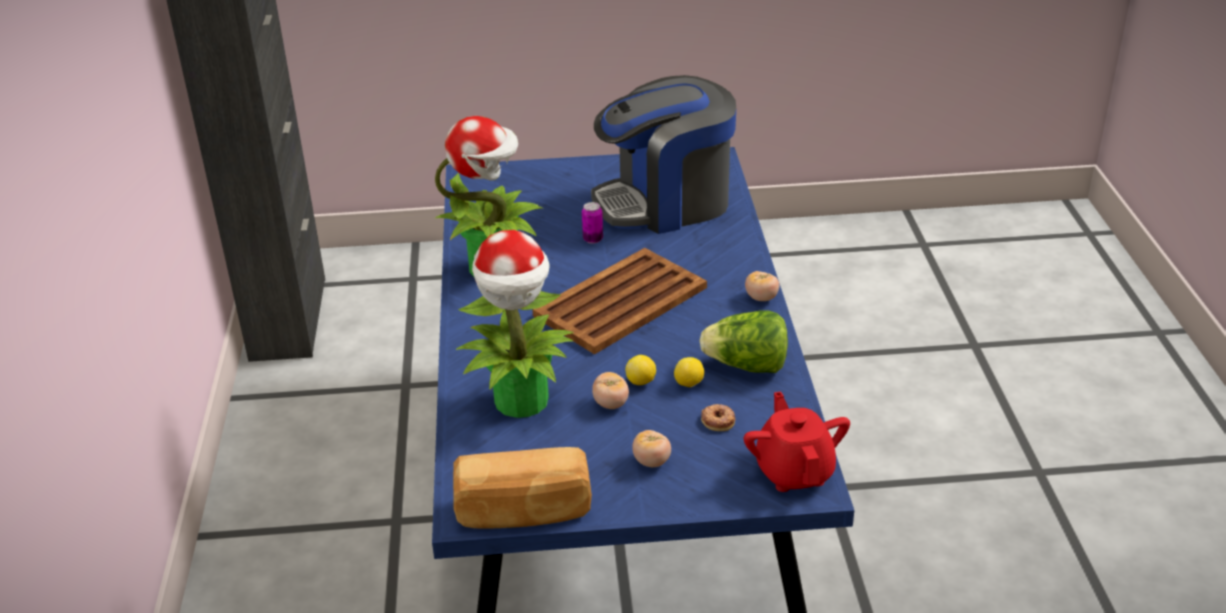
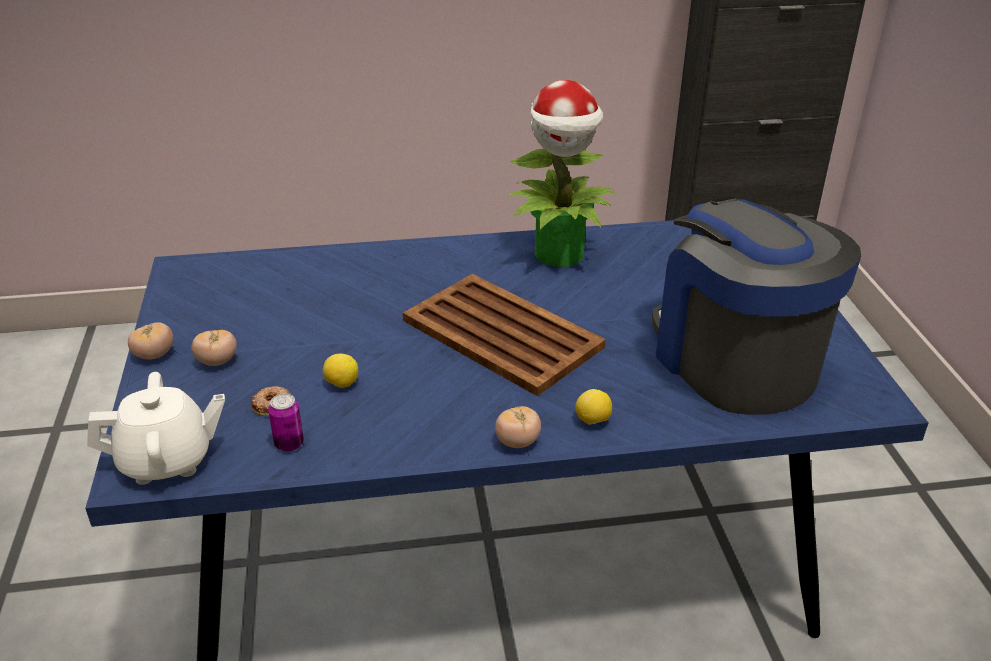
camera: 85 degrees right, 0 degrees up
(522, 401) = (330, 284): potted plant -> none
(523, 511) = (173, 294): bread -> none
(593, 239) = (630, 310): can -> can (289, 444)
(611, 404) = (316, 334): tomato -> tomato (154, 355)
(641, 382) = (350, 351): lemon -> lemon (592, 421)
(747, 366) = (370, 427): lettuce -> none
(794, 471) = (167, 461): red teapot -> white teapot

